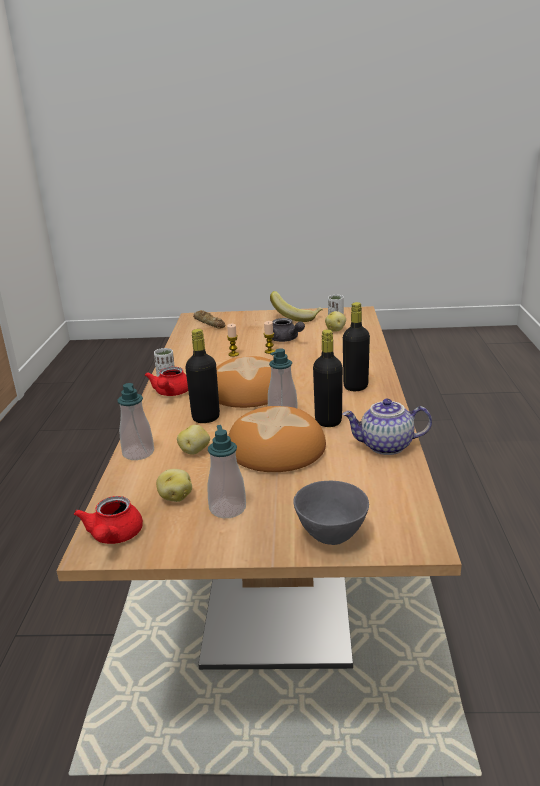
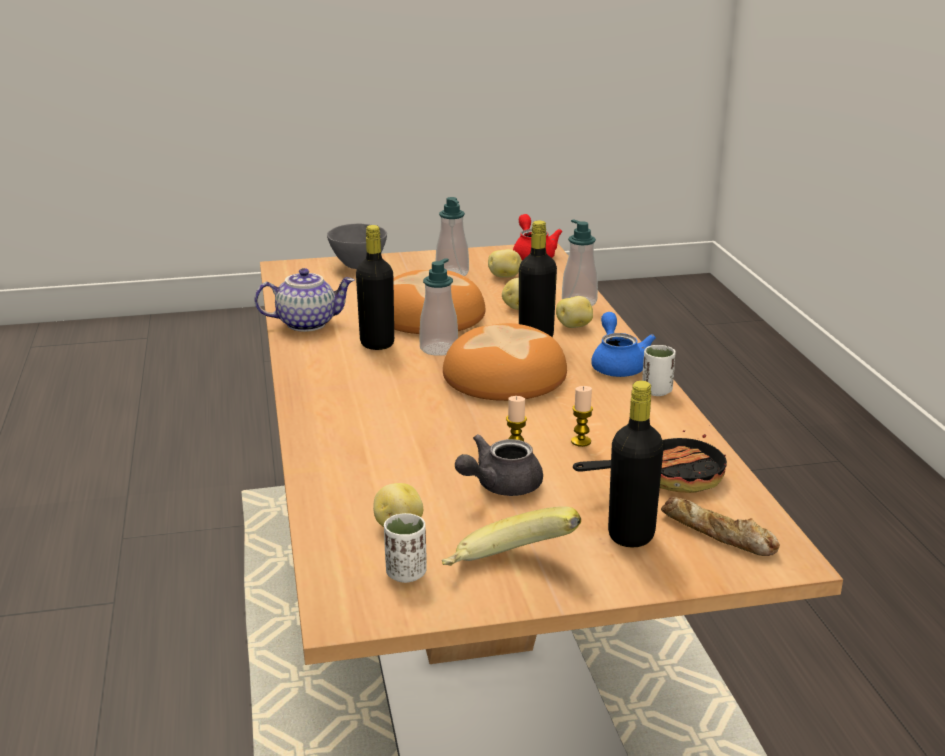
camera: 165 degrees right, 0 degrees up
(167, 427) = (574, 326): none -> potato
(170, 393) = (617, 365): red teapot -> blue teapot
(207, 339) = (668, 477): none -> frying pan
(285, 340) = (500, 486): grey teapot -> grey teapot turned 75 degrees counterclockwise
(355, 387) = (344, 391): black bottle -> black bottle (631, 535)

